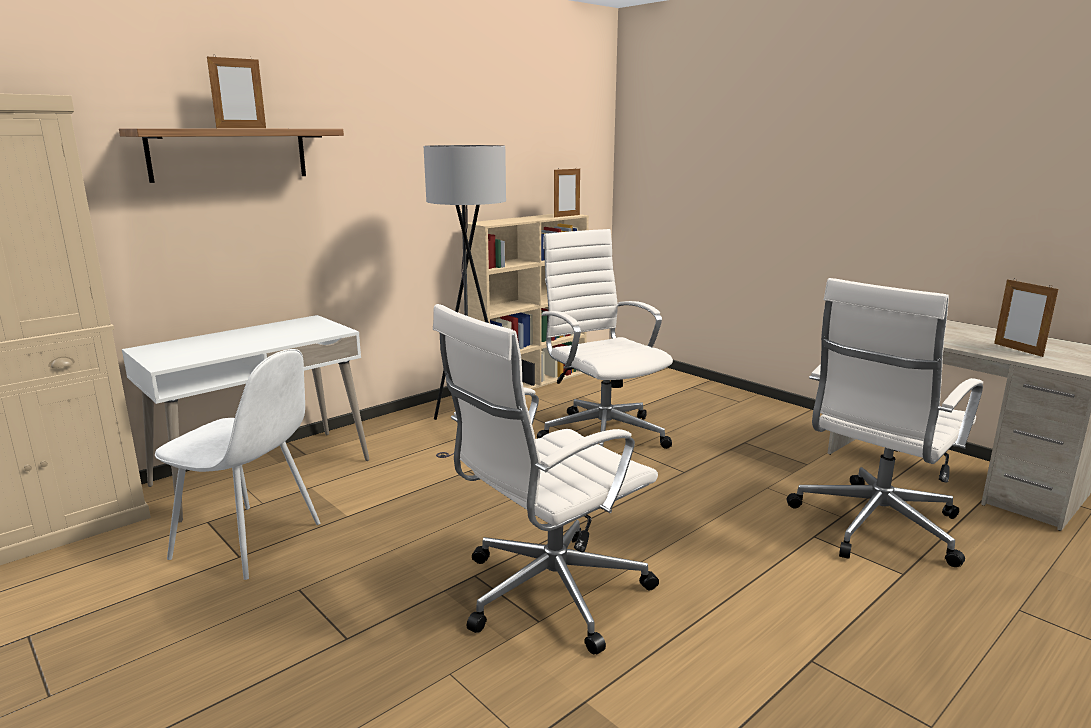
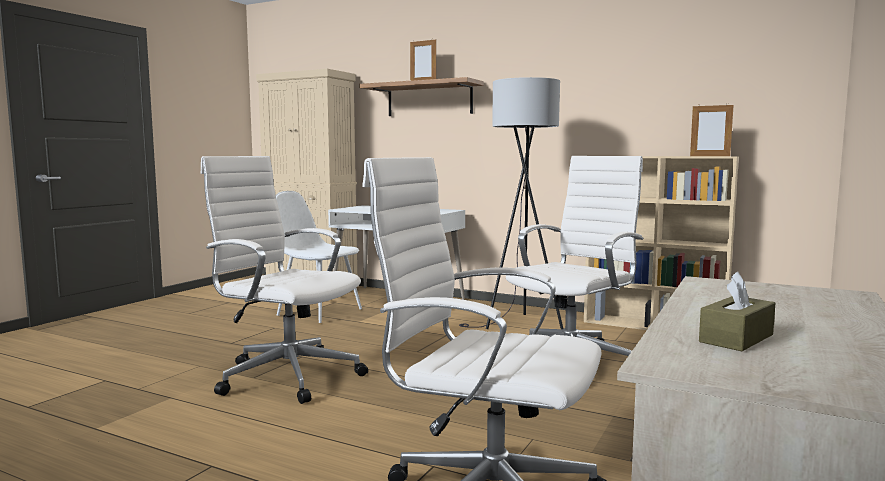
camera: 70 degrees right, 10 degrees down
(250, 542) = (318, 312): white chair -> white chair turned 120 degrees clockwise
(1018, 350) = (736, 338): picture frame -> brown tissue box

